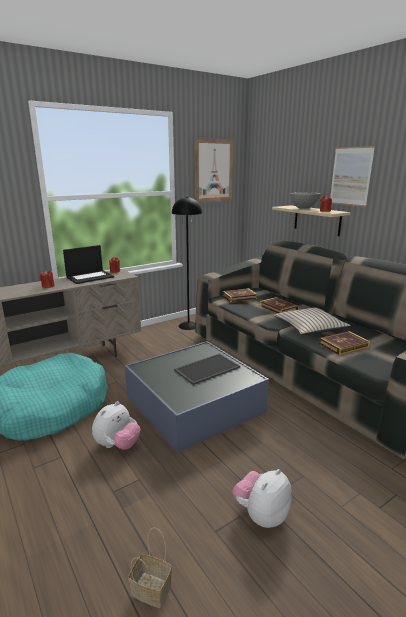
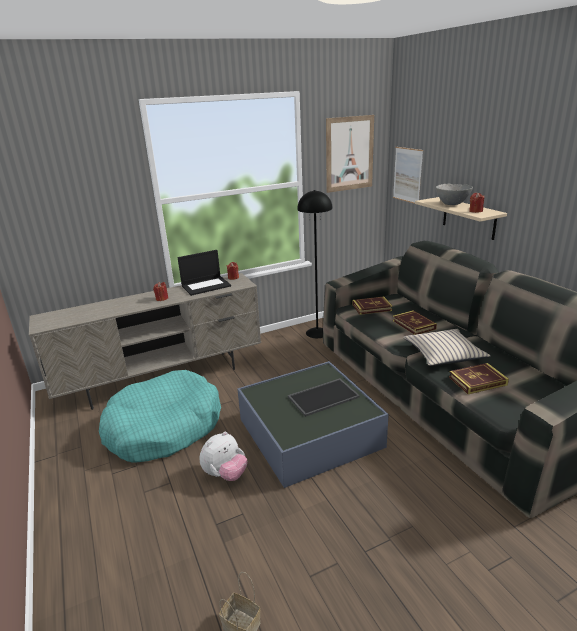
camera: 10 degrees right, 5 degrees up
(261, 515) = (359, 564): plush toy -> none
(351, 176) = (509, 170): picture -> picture (407, 175)

